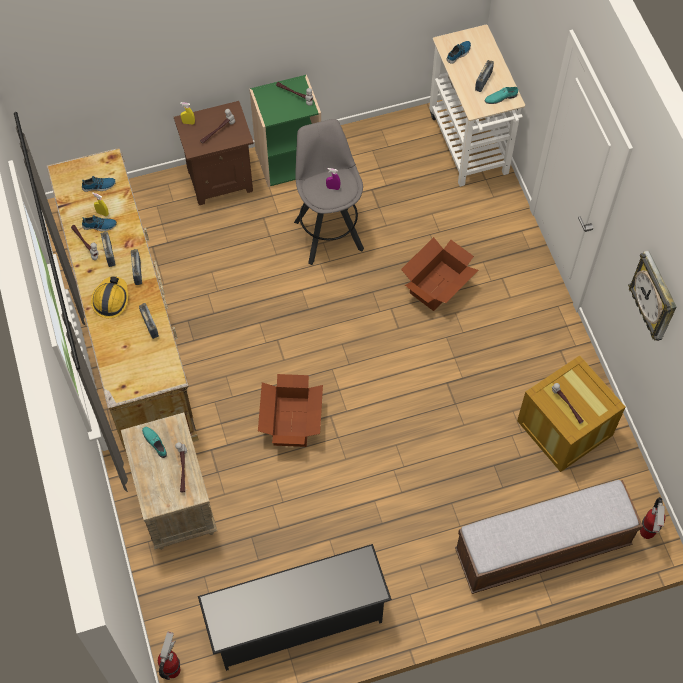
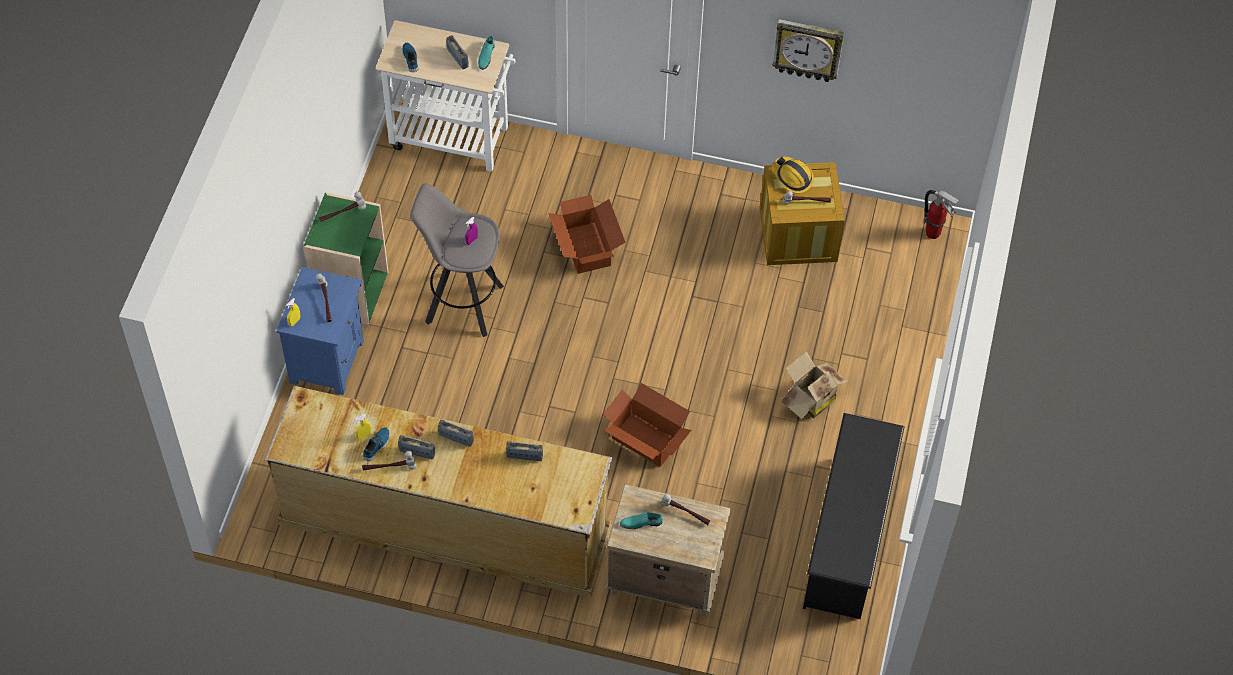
camera: 60 degrees left, 5 degrees down
(99, 186) = (328, 424): shoe -> none
(111, 300) = (471, 475): hard hat -> hard hat (792, 177)
(173, 670) = (833, 663): fire extinguisher -> none
(221, 181) = (329, 361): brown nightstand -> blue nightstand
(409, 522) = (809, 399): none -> cardboard box
(542, 548) = (898, 315): bench -> none

